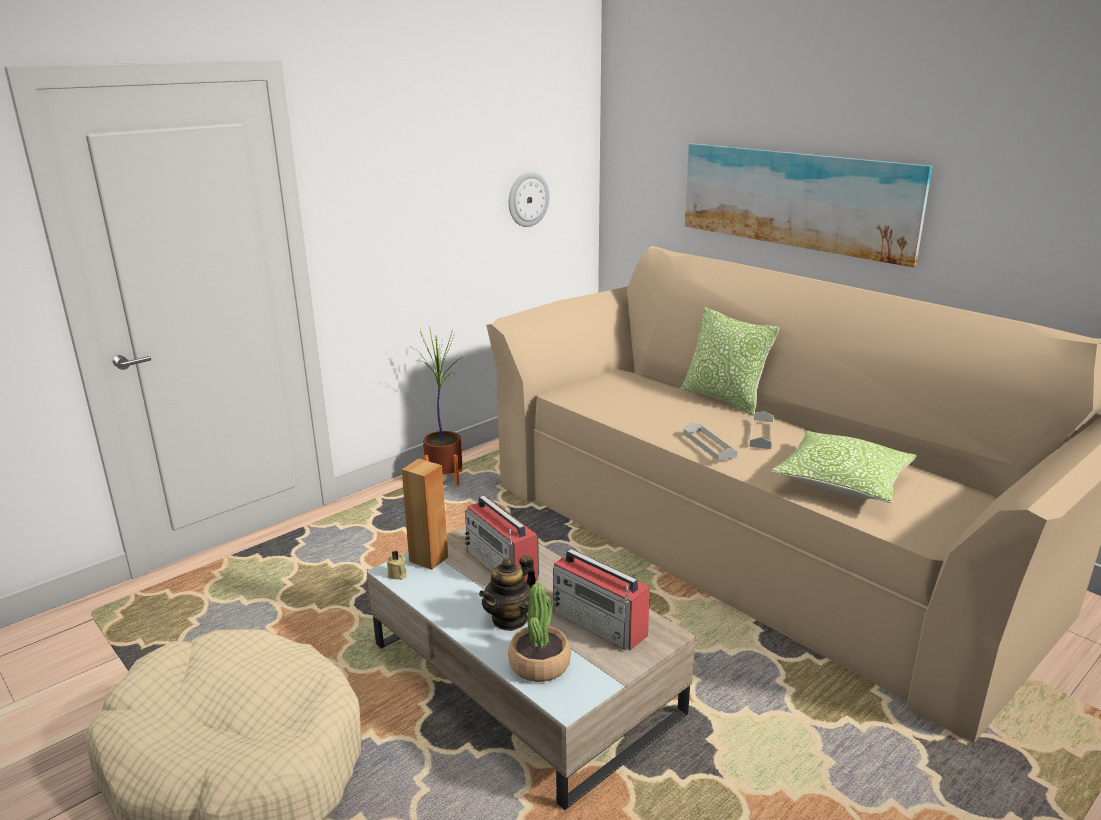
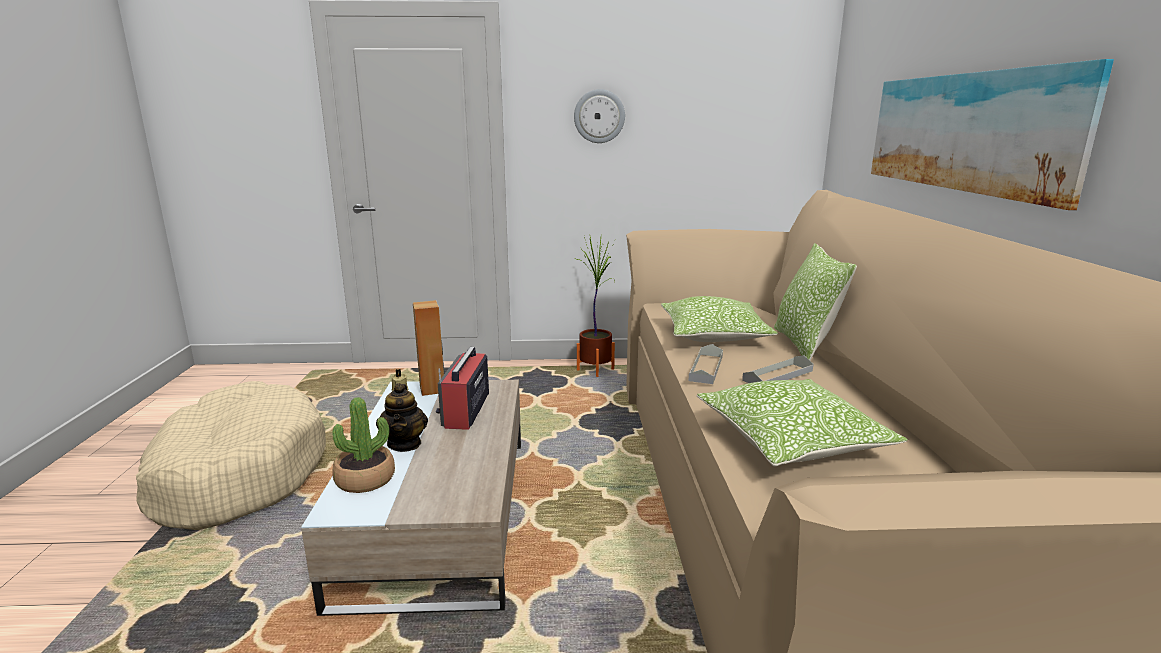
camera: 40 degrees right, 5 degrees down
(510, 619) = (405, 444): teapot -> teapot turned 90 degrees counterclockwise
(527, 199) = (732, 142): wall clock -> wall clock (599, 116)
(600, 624) = (451, 476): radio -> none
(656, 411) = (713, 335): none -> pillow

